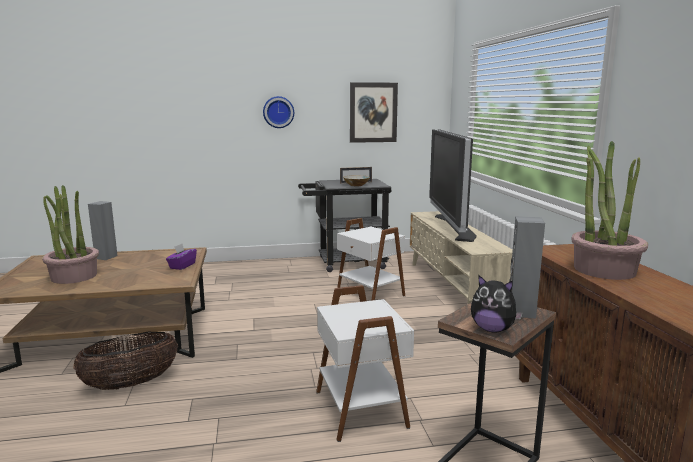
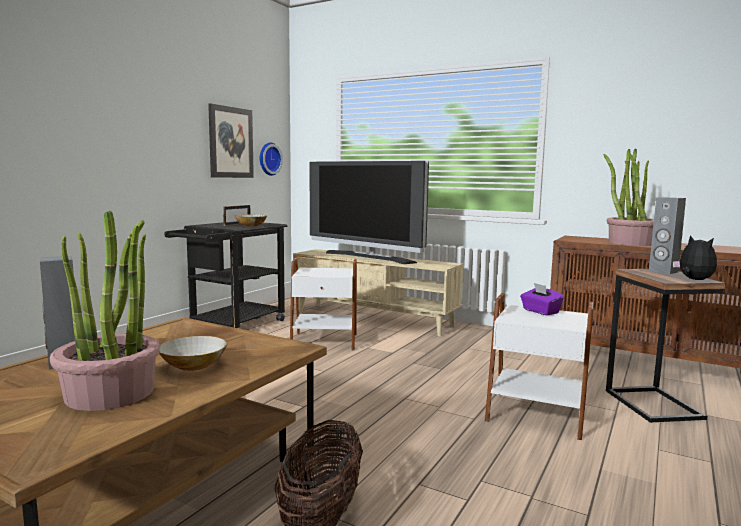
camera: 50 degrees left, 5 degrees down
(126, 275) = (192, 365): none -> bowl
(182, 266) = (234, 337): purple tissue box -> purple tissue box (540, 311)
(278, 112) = (132, 133): wall clock -> wall clock (268, 159)
(492, 329) = (694, 280): plush toy -> plush toy turned 90 degrees counterclockwise

